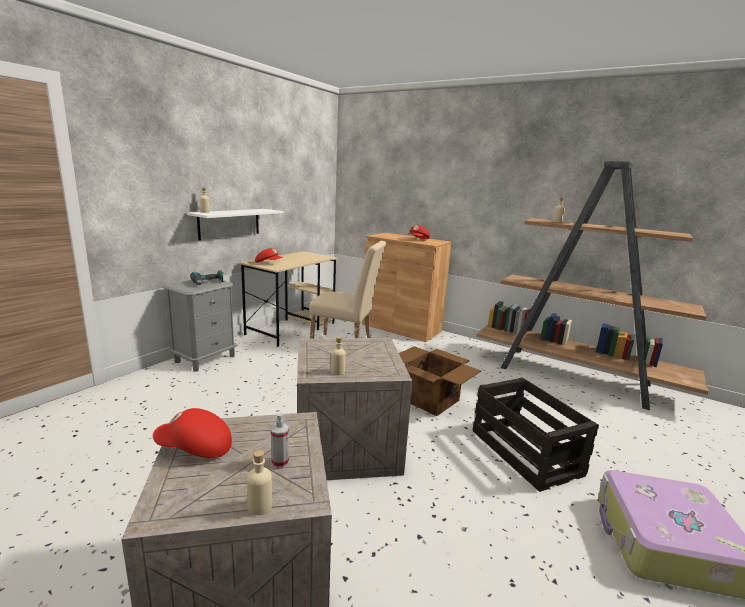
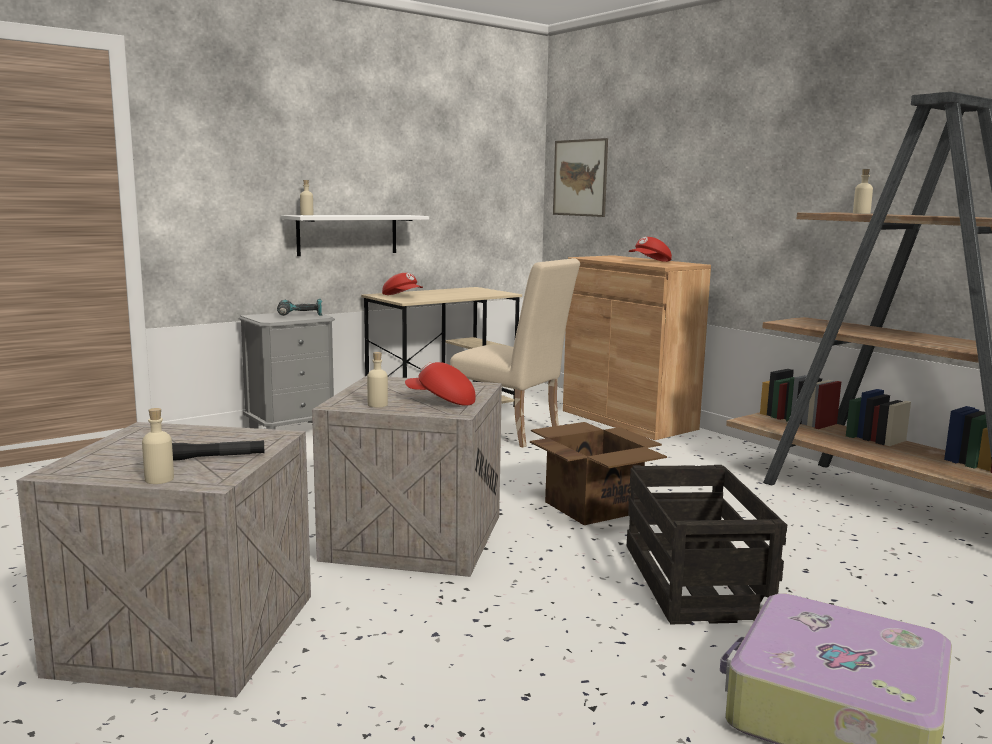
camera: 20 degrees right, 5 degrees down
(195, 448) = (139, 440): red cap -> red cap (441, 401)
(280, 462) = (215, 457): spray bottle -> black flashlight
(362, 185) = (580, 178): none -> picture

